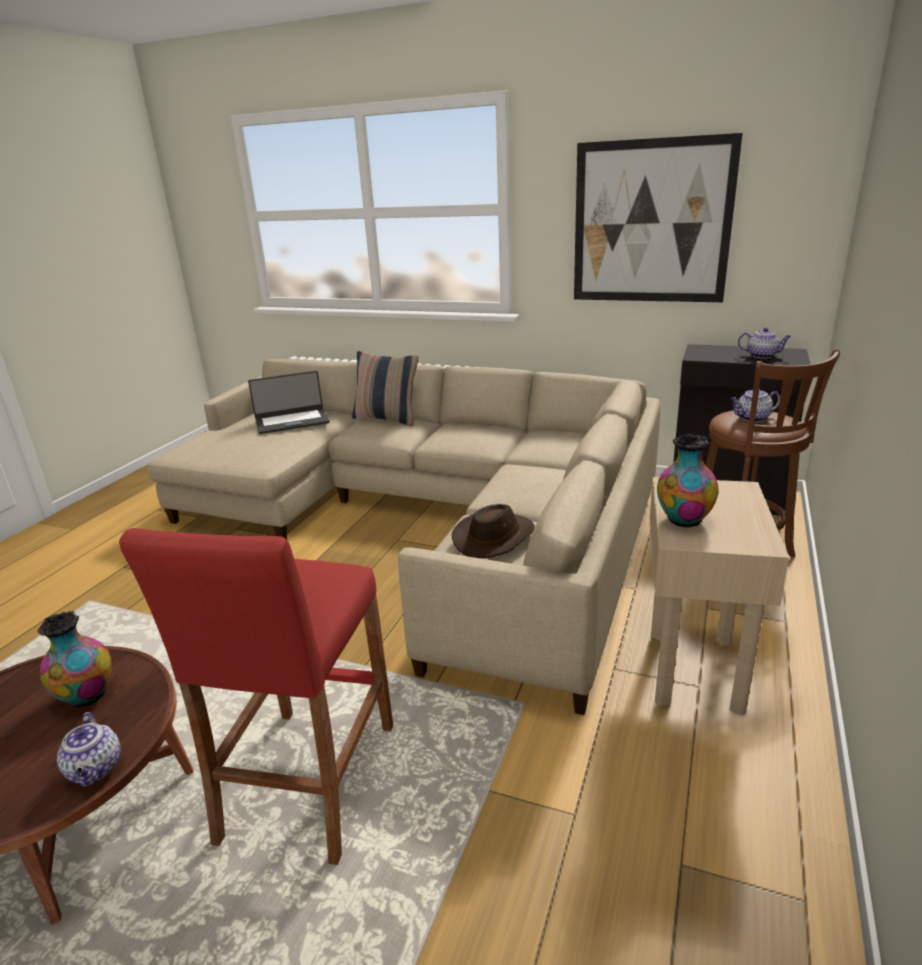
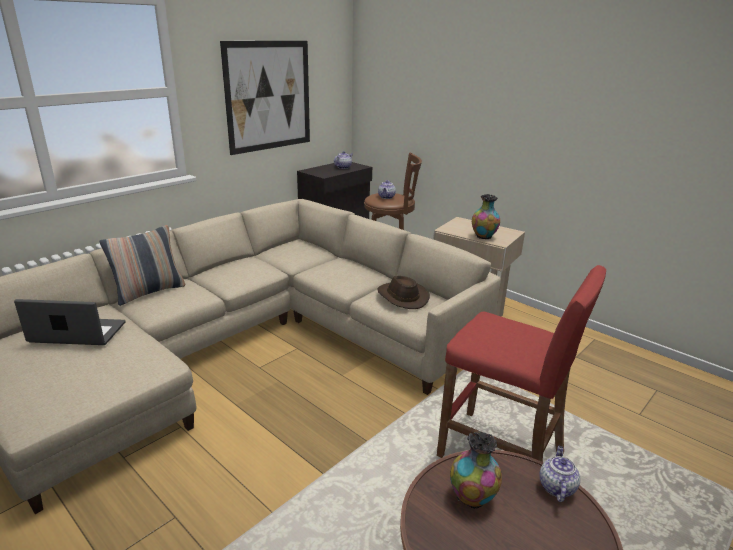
camera: 70 degrees left, 0 degrees up
(96, 769) = (556, 487): teapot -> teapot turned 75 degrees counterclockwise
(292, 421) = (77, 333): laptop -> laptop turned 90 degrees counterclockwise

